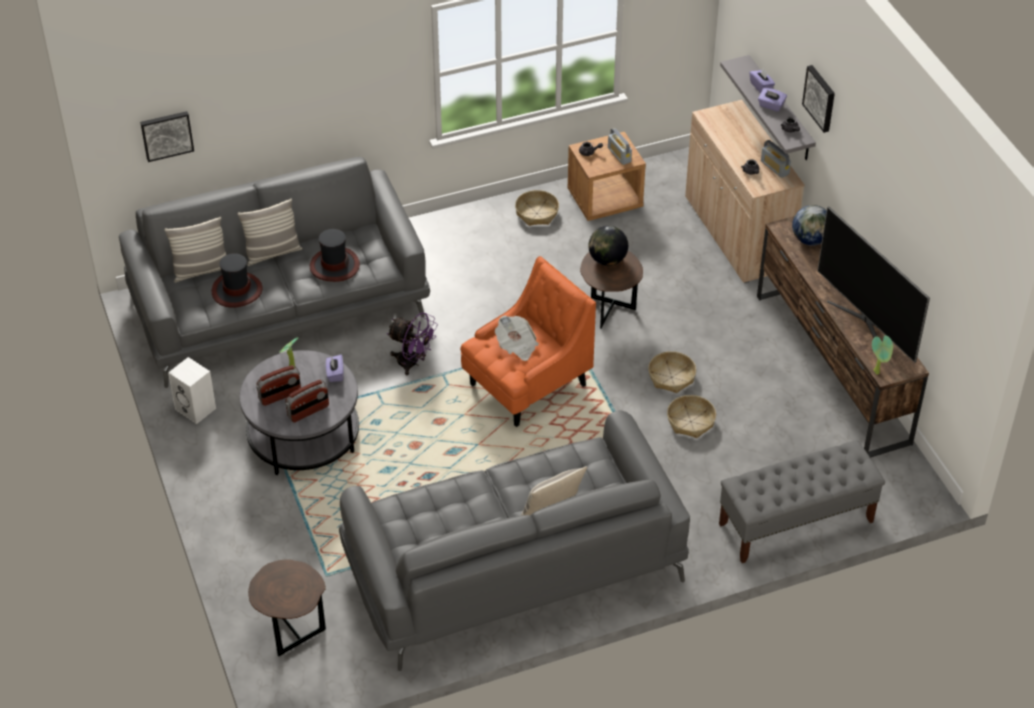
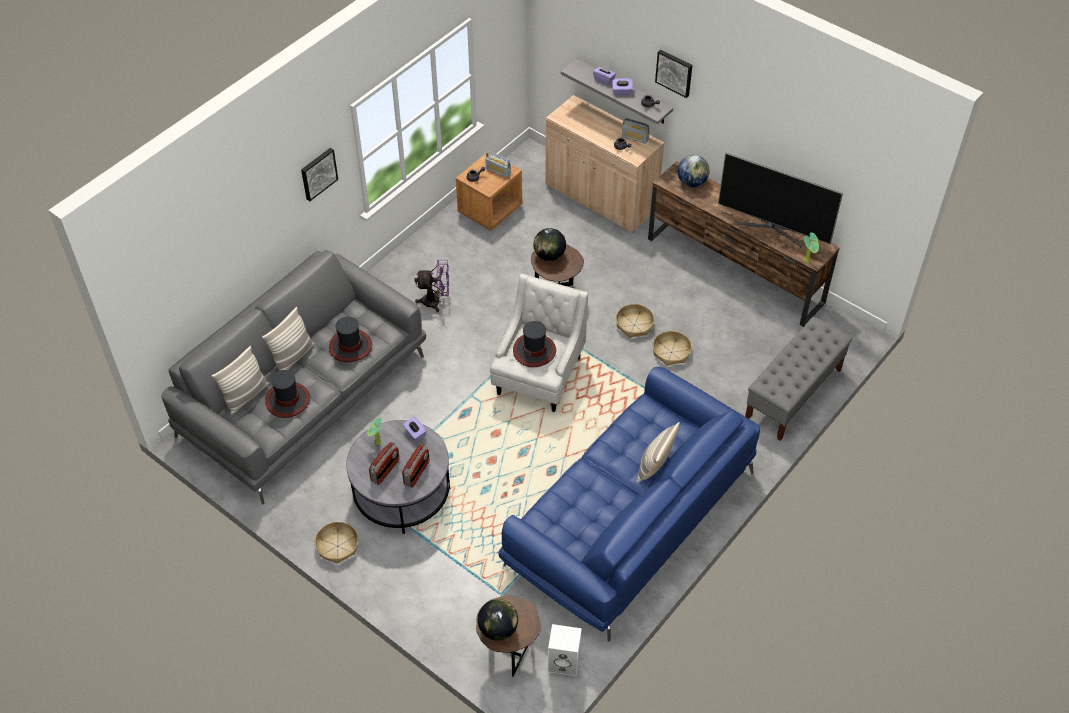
camera: 30 degrees left, 5 degrees up
(166, 135) = (180, 296): picture -> picture (318, 173)
(197, 409) = (301, 510): white speaker -> white speaker (565, 661)
(272, 589) = (498, 629): none -> globe
(413, 363) = (442, 397): purple fan -> purple fan (436, 301)
(512, 566) = (629, 520): grey sofa -> blue sofa
(516, 346) = (534, 350): newspaper -> hat
(527, 386) = (538, 377): orange armchair -> white armchair
(536, 213) = (448, 240): basket -> basket (337, 546)

